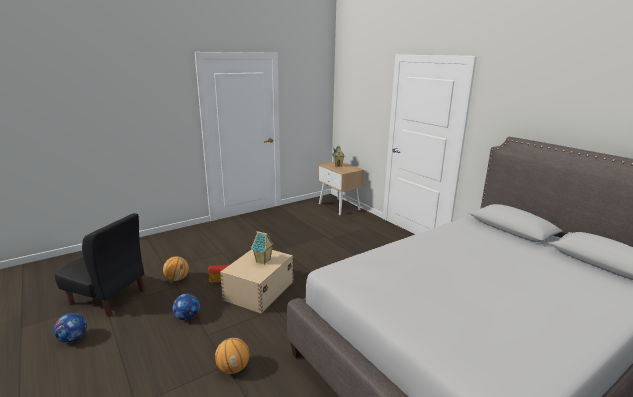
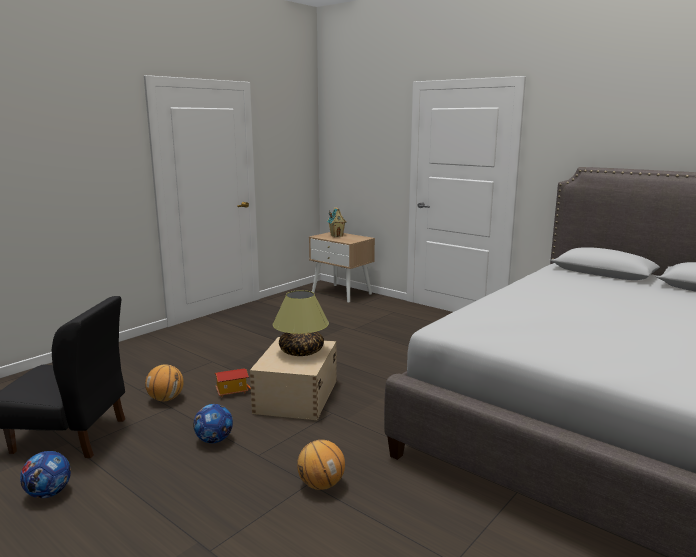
camera: 15 degrees left, 5 degrees down
(263, 261) = (301, 352): toy house -> table lamp

